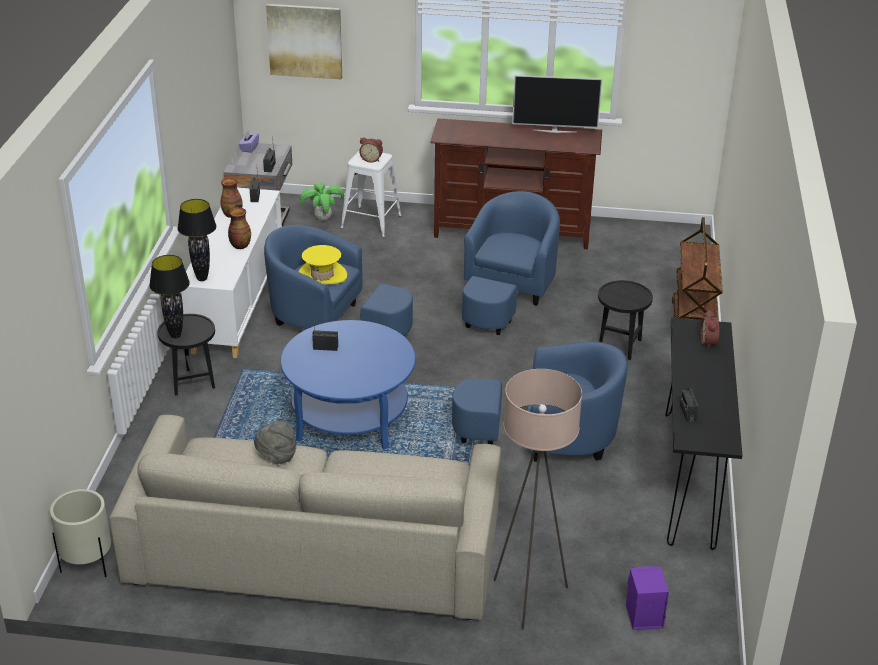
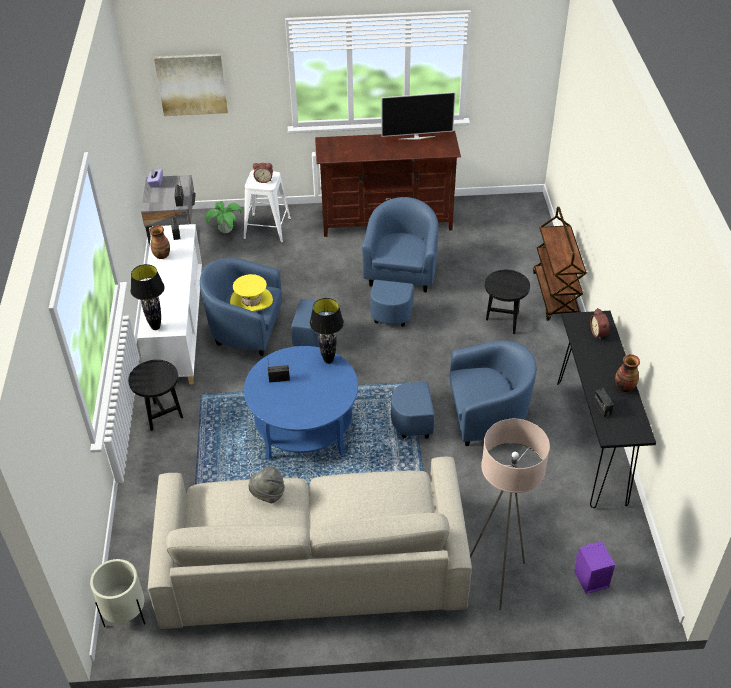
camera: 10 degrees left, 10 degrees up
(176, 335) = (146, 384): black table lamp -> black table lamp (328, 360)
(240, 245) = (178, 287): vase -> vase (624, 387)

